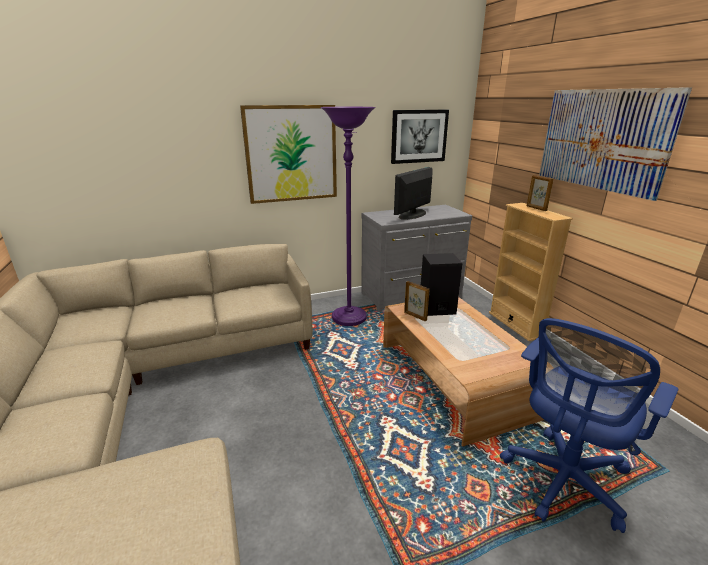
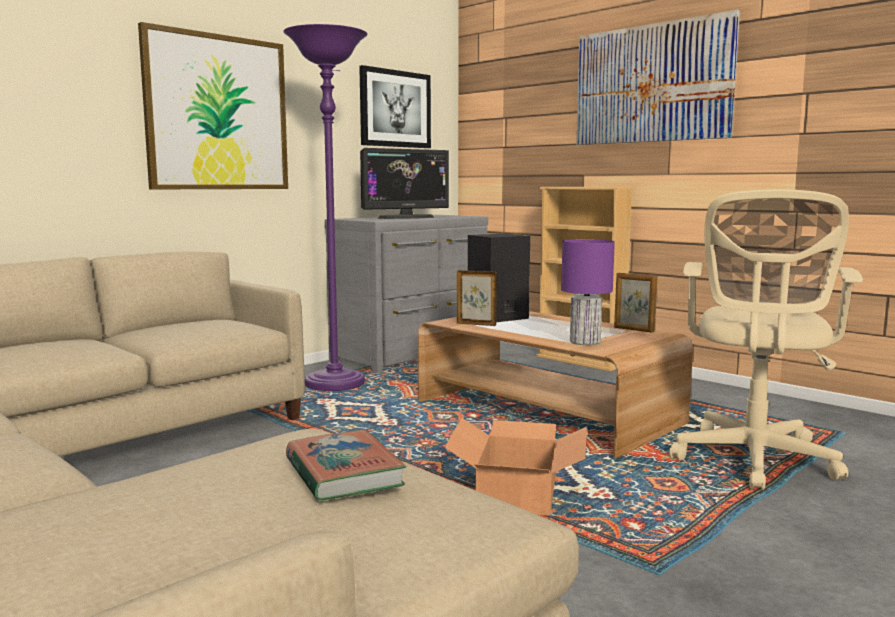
camera: 25 degrees left, 15 degrees down
(166, 518) = (343, 473): none -> book
(374, 464) = (515, 495): none -> cardboard box
(412, 215) = (406, 217): monitor -> monitor turned 135 degrees counterclockwise
(466, 360) = (585, 342): none -> purple table lamp
(536, 208) = (582, 186): picture frame -> picture frame (633, 329)
(562, 482) = (754, 461): blue office chair -> beige office chair

